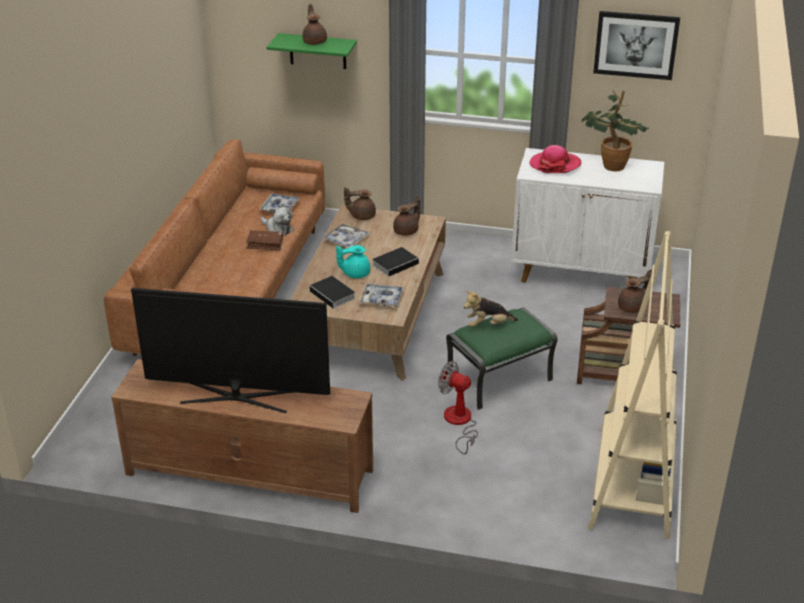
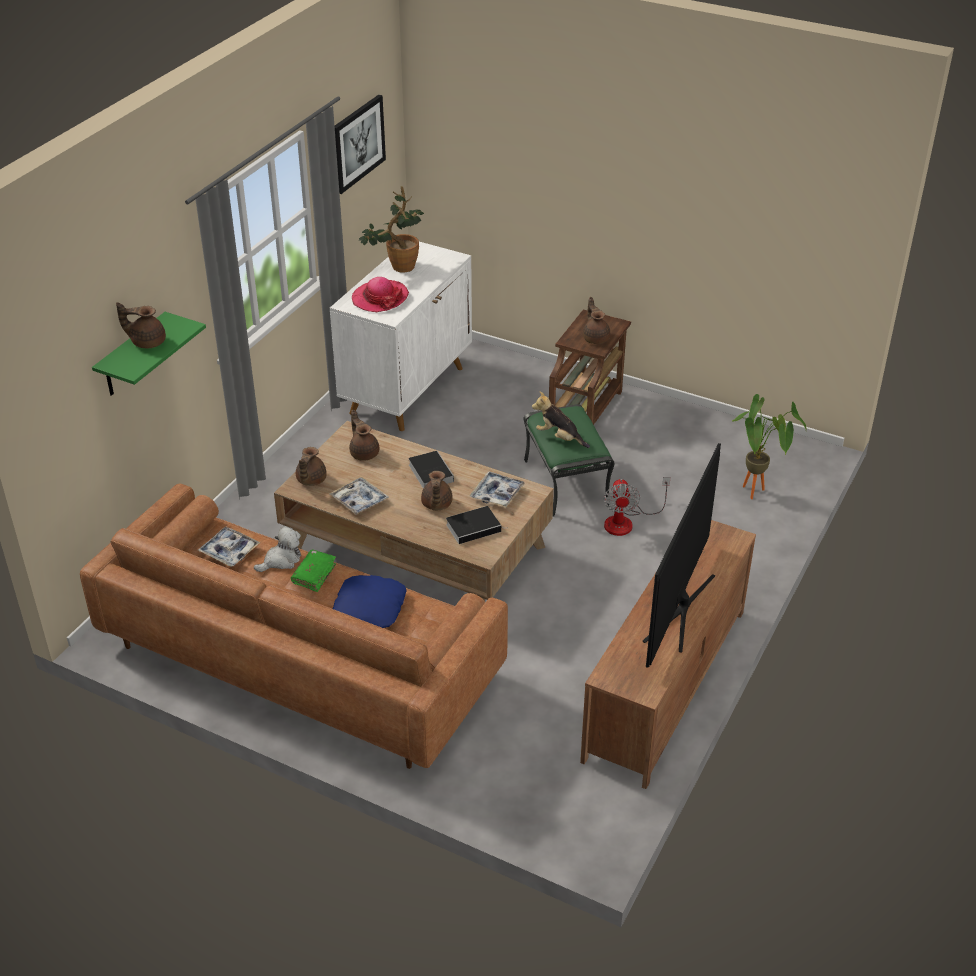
camera: 75 degrees left, 5 degrees up
(236, 273) = (368, 608): none -> blue pillow
(265, 244) = (314, 575): brown book -> green book
(355, 273) = (436, 505): turquoise teapot -> brown teapot
(459, 423) = (626, 521): fan -> fan turned 45 degrees counterclockwise
(488, 325) = (559, 438): plush toy -> plush toy turned 120 degrees clockwise
(546, 507) = (756, 495): none -> potted plant
(633, 481) = (733, 439): beige bookcase -> none

